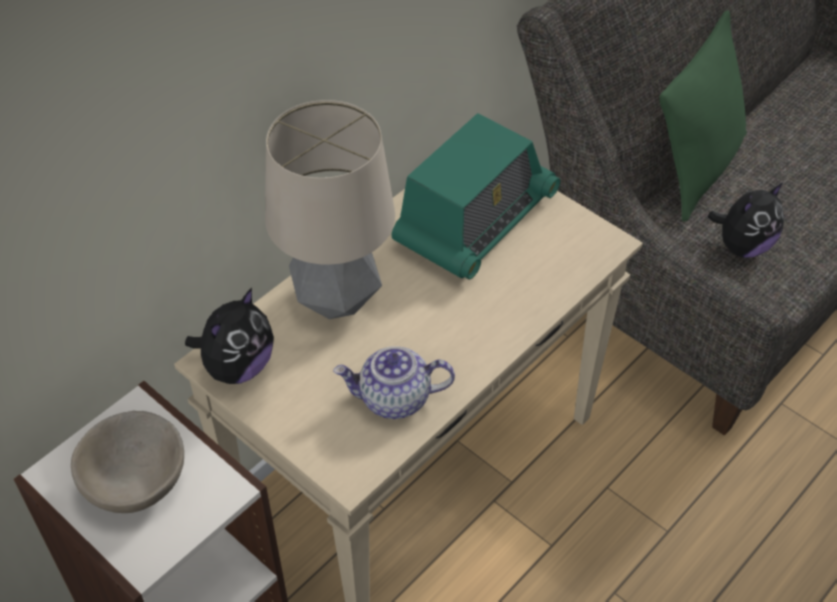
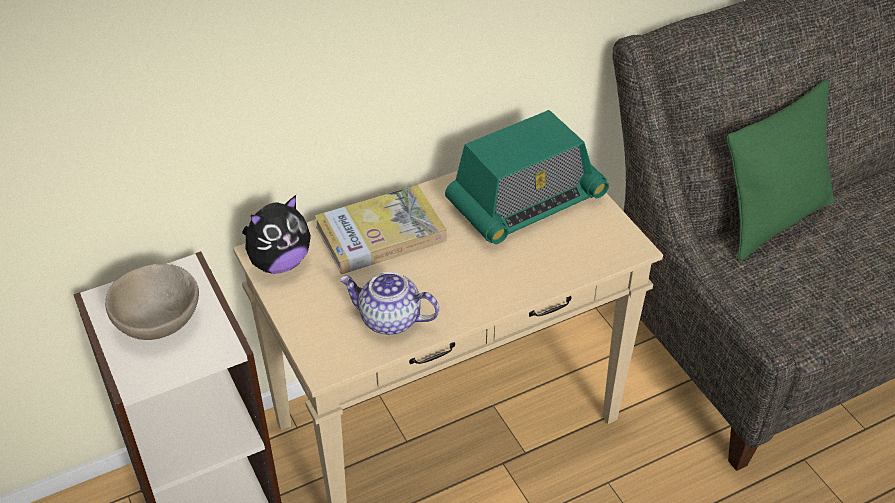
camera: 20 degrees right, 5 degrees down
(336, 300) = (380, 233): table lamp -> book
(742, 246) = (784, 294): plush toy -> none

